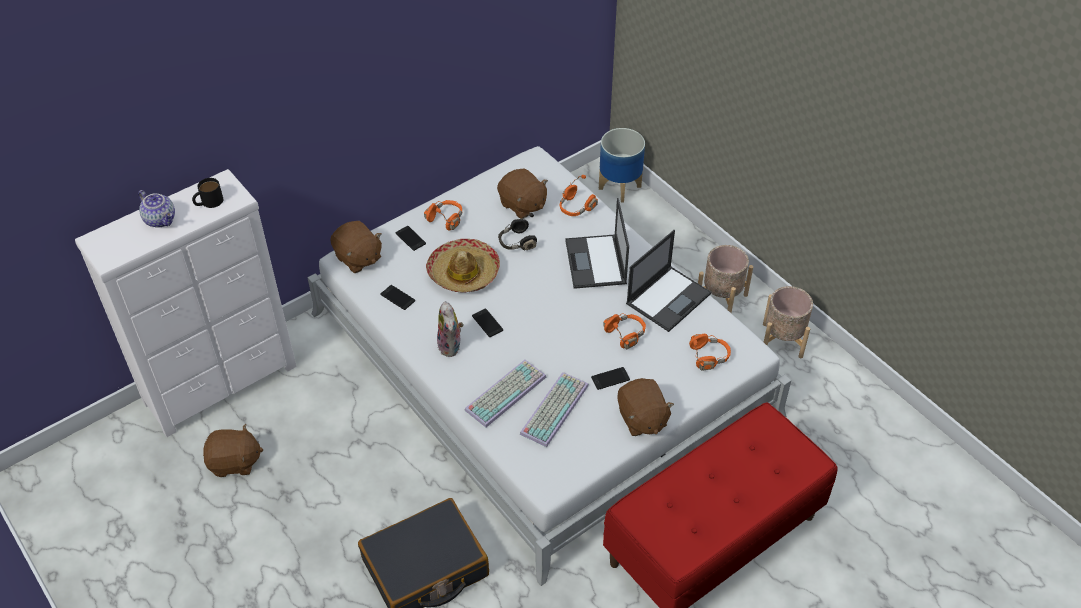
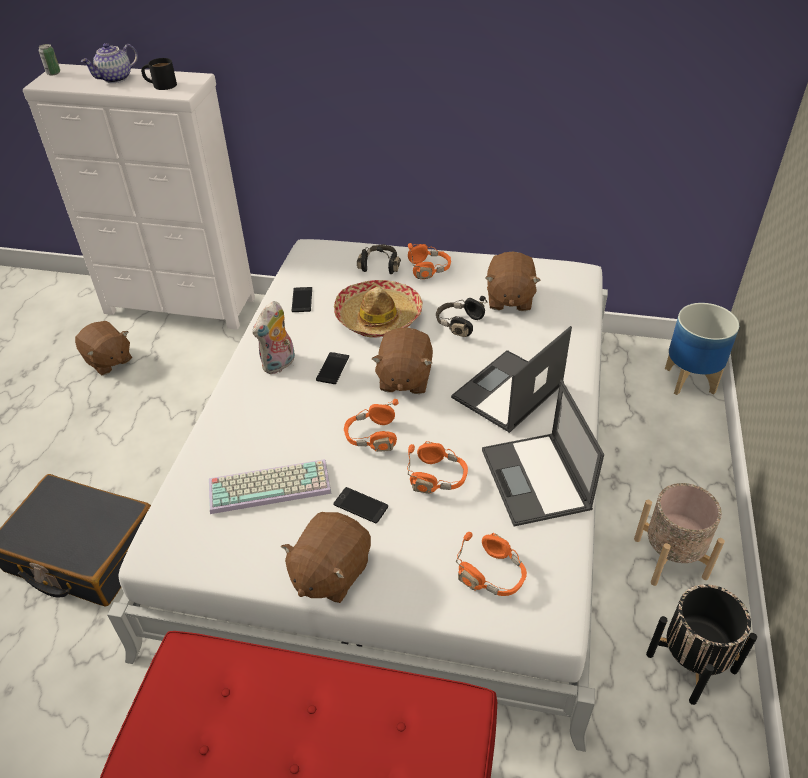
camera: 50 degrees right, 5 degrees down
(96, 247) = (53, 73): none -> can
(161, 219) = (115, 79): teapot -> teapot turned 45 degrees clockwise
(358, 258) = (321, 254): brown plush toy -> brown plush toy (404, 378)
(410, 238) = (380, 266): phone -> black headphones
(505, 392) = (256, 435): keyboard -> none
(575, 207) = (557, 332): orange headphones -> orange headphones (372, 437)
(668, 298) = (536, 480): laptop -> laptop turned 75 degrees clockwise
(782, 340) = (691, 662): beige planter -> black planter

